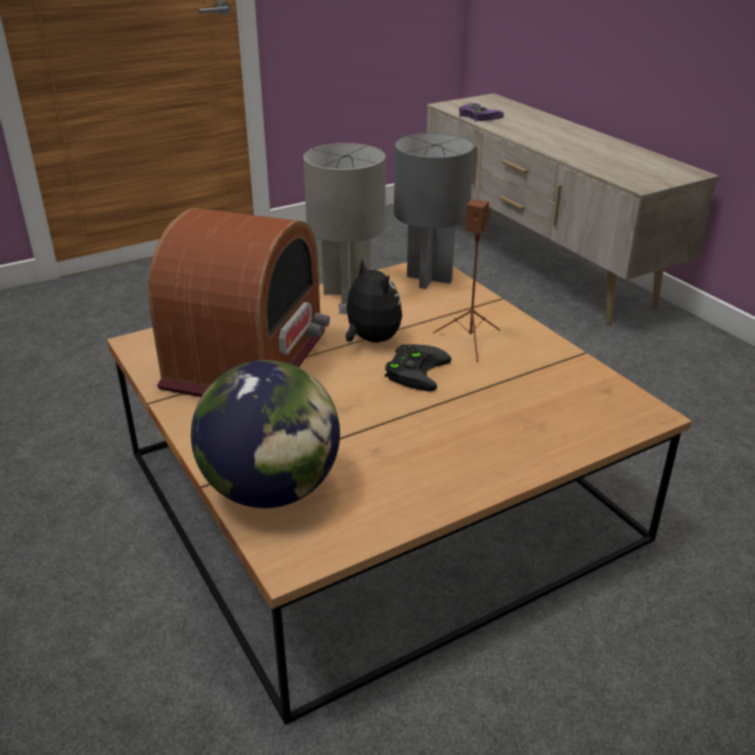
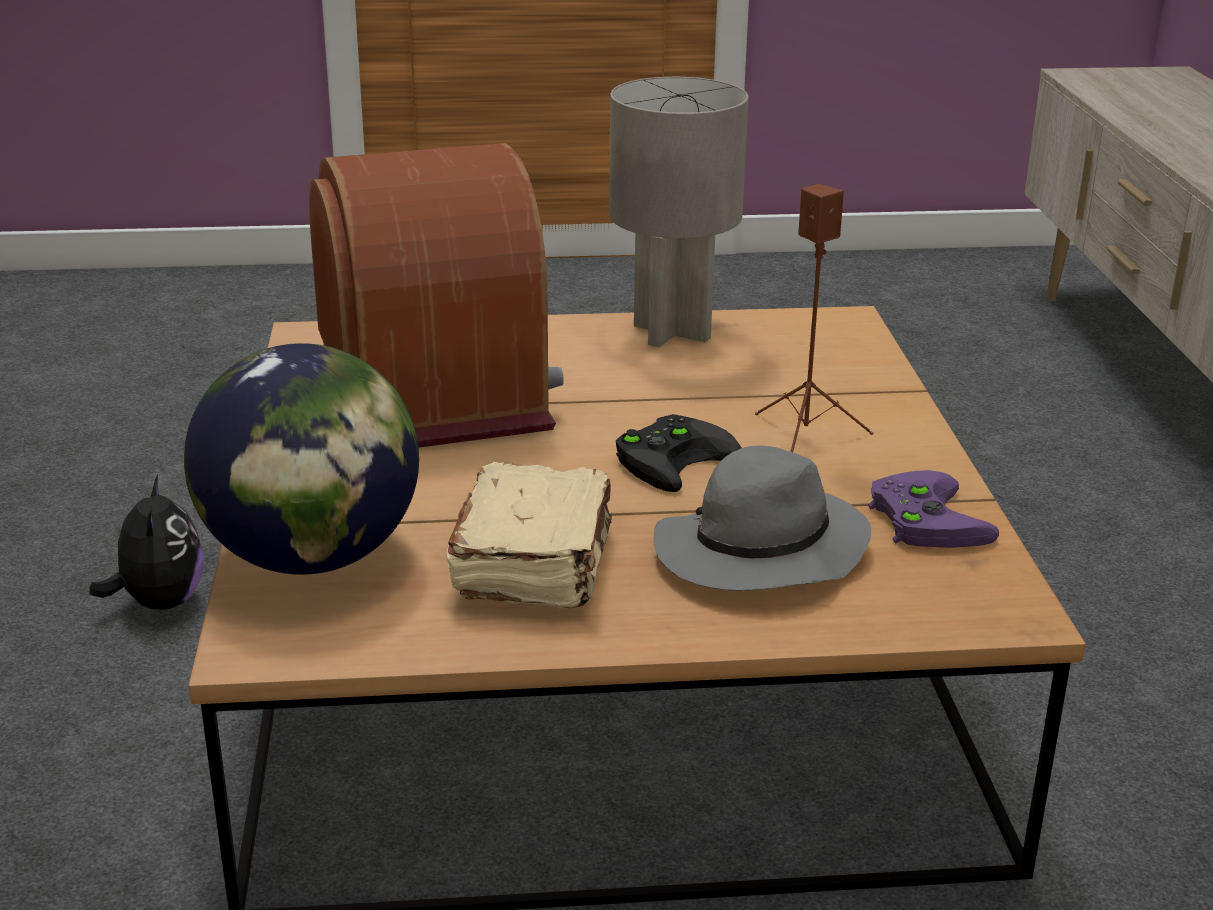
camera: 25 degrees right, 5 degrees down
(247, 360) = (437, 388): radio -> radio turned 60 degrees counterclockwise
(370, 340) = (644, 402): plush toy -> plush toy (159, 602)
(401, 456) = (536, 565): none -> beige book
(429, 278) = (826, 337): grey table lamp -> none
(477, 116) = (1114, 97): purple game controller -> purple game controller (922, 518)
(507, 415) = (759, 554): none -> grey hat

